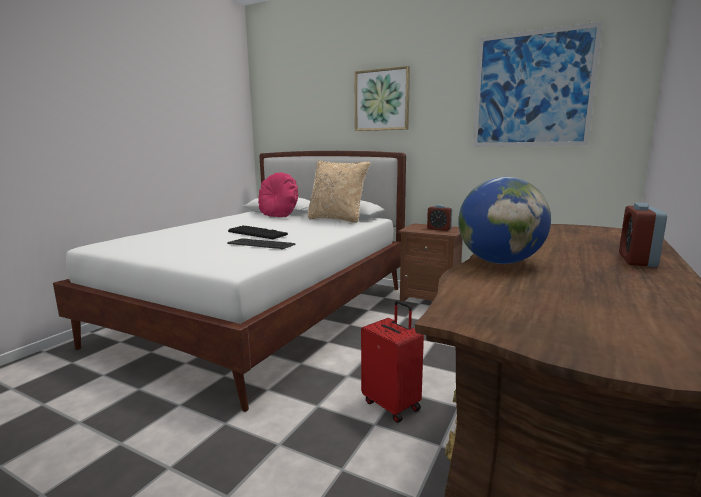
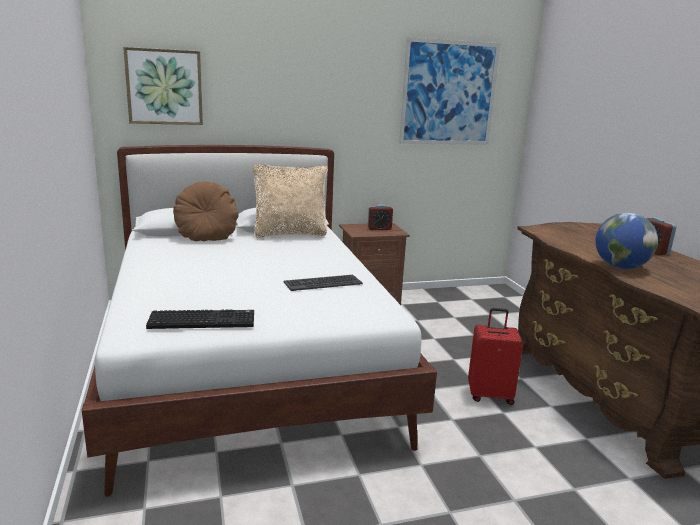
camera: 45 degrees left, 5 degrees up
(258, 233) = (275, 270): keyboard -> keyboard (203, 320)
(279, 216) = (207, 239): pink pillow -> brown pillow
(382, 100) = (302, 88): picture -> picture (164, 87)

